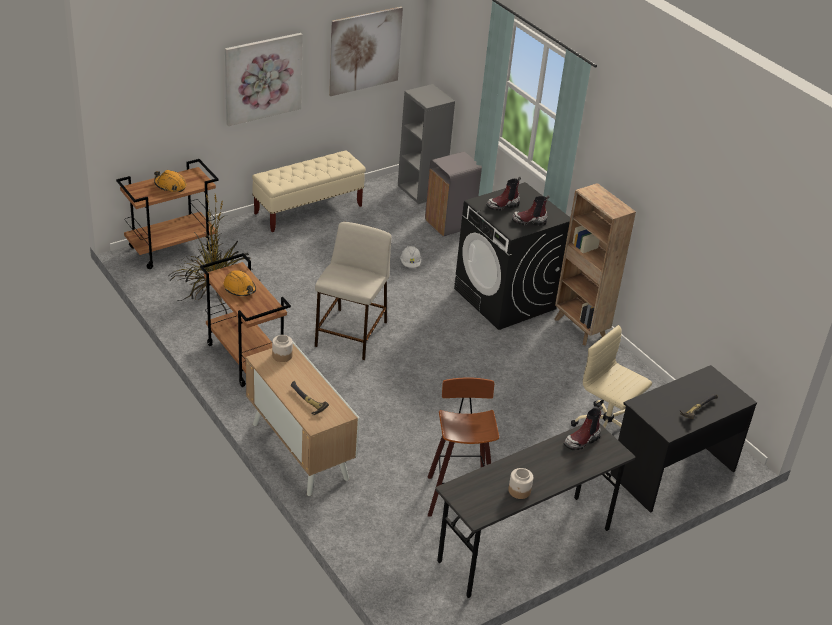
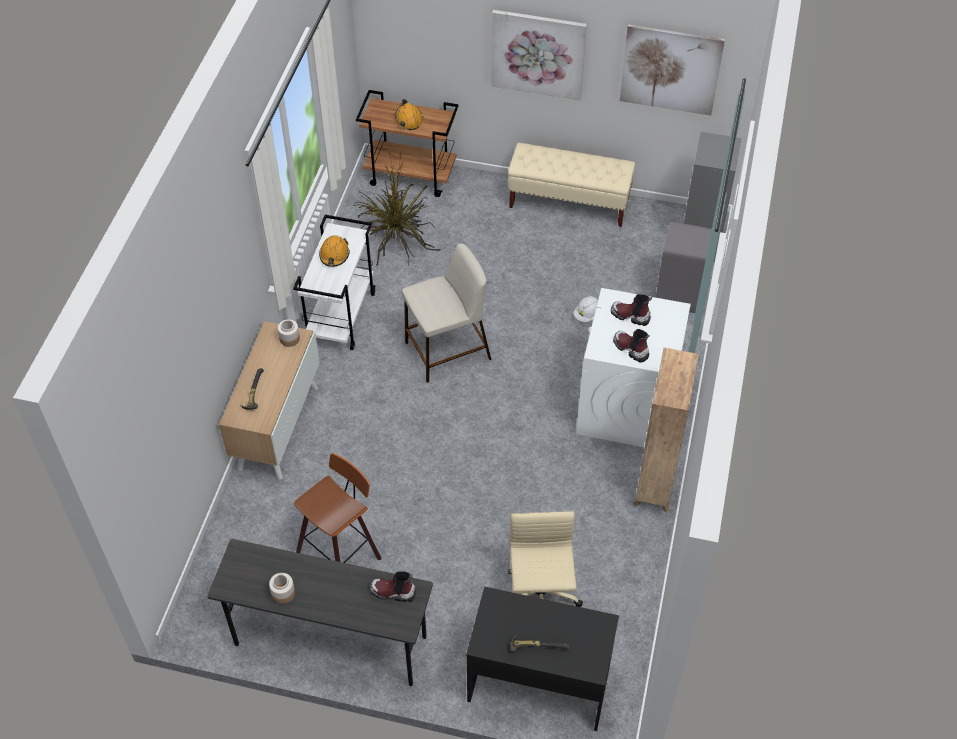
camera: 50 degrees right, 15 degrees up
(244, 358) = (341, 316): brown cart -> white cart
(505, 299) = (625, 407): black washing machine -> white washing machine

